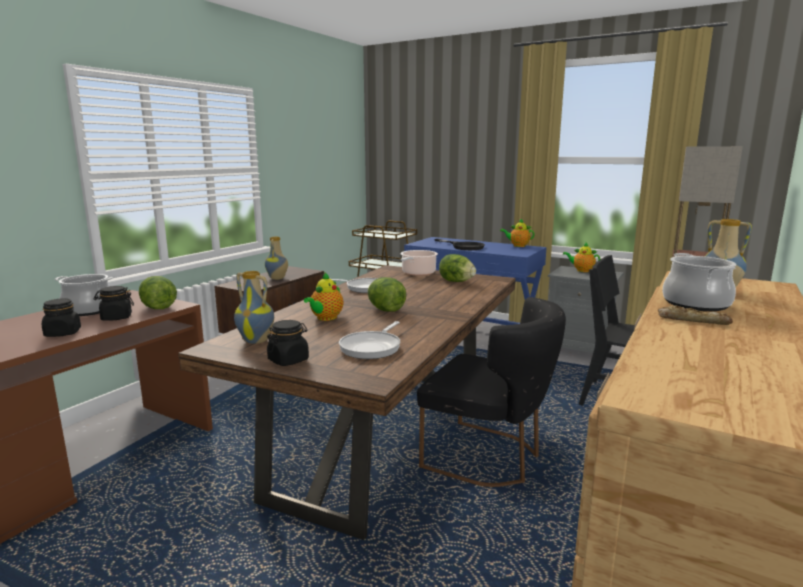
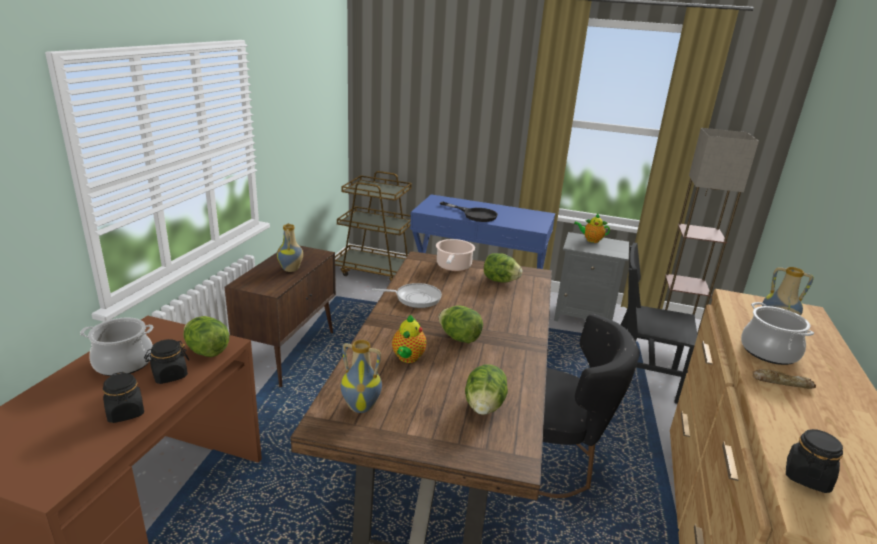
camera: 15 degrees left, 10 degrees up
(288, 360) = (415, 438): black jar -> black jar (807, 476)
(372, 347) = (484, 407): frying pan -> lettuce
(517, 245) = (527, 211): teapot -> none

